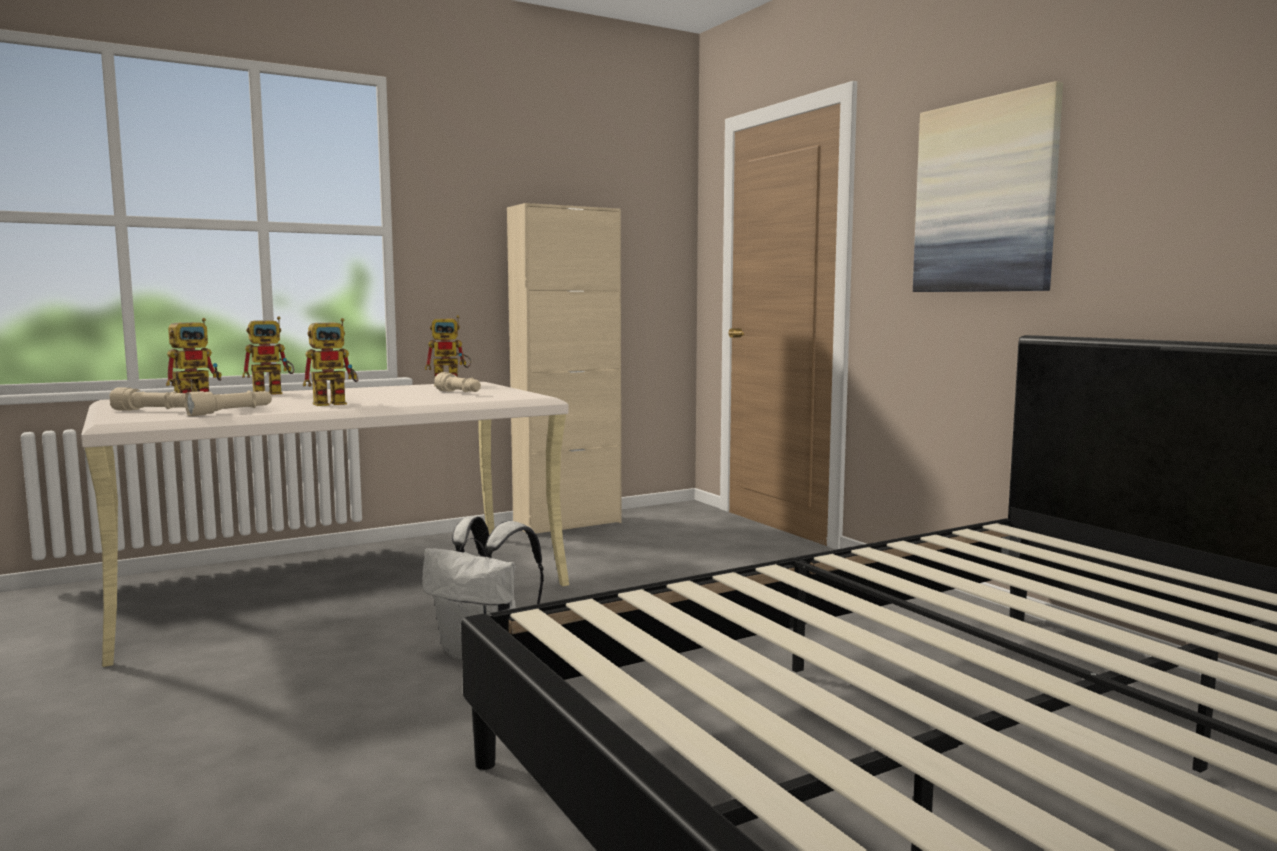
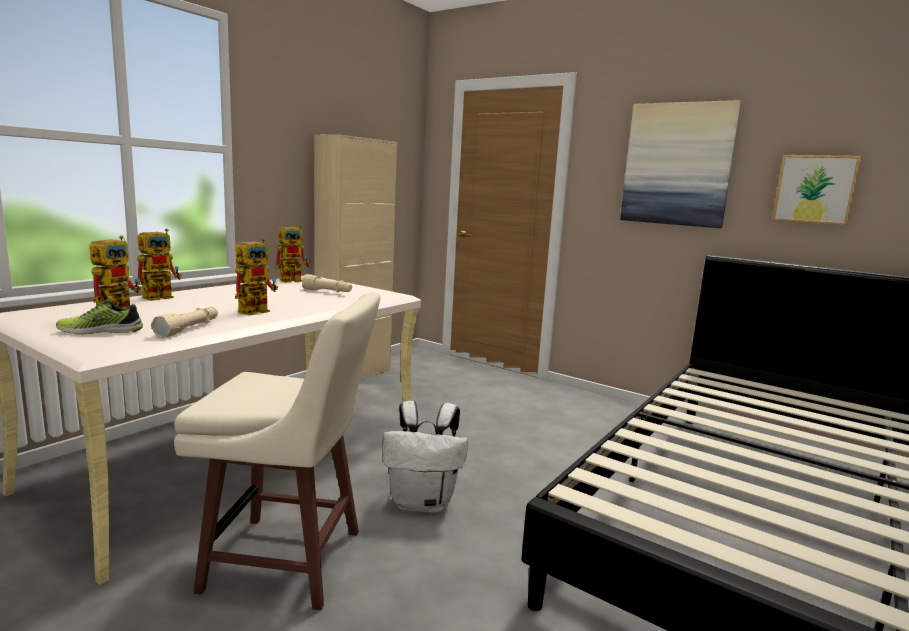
camera: 25 degrees left, 5 degrees up
(153, 411) = (101, 331): beige flashlight -> shoe
(277, 679) = (288, 562): none -> beige stool
(1181, 209) = (815, 189): none -> picture

